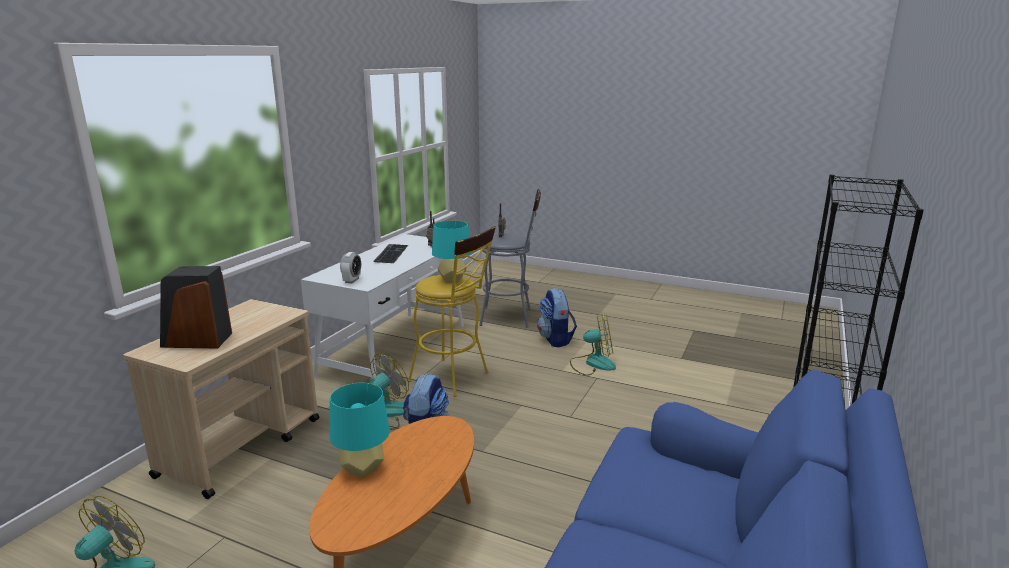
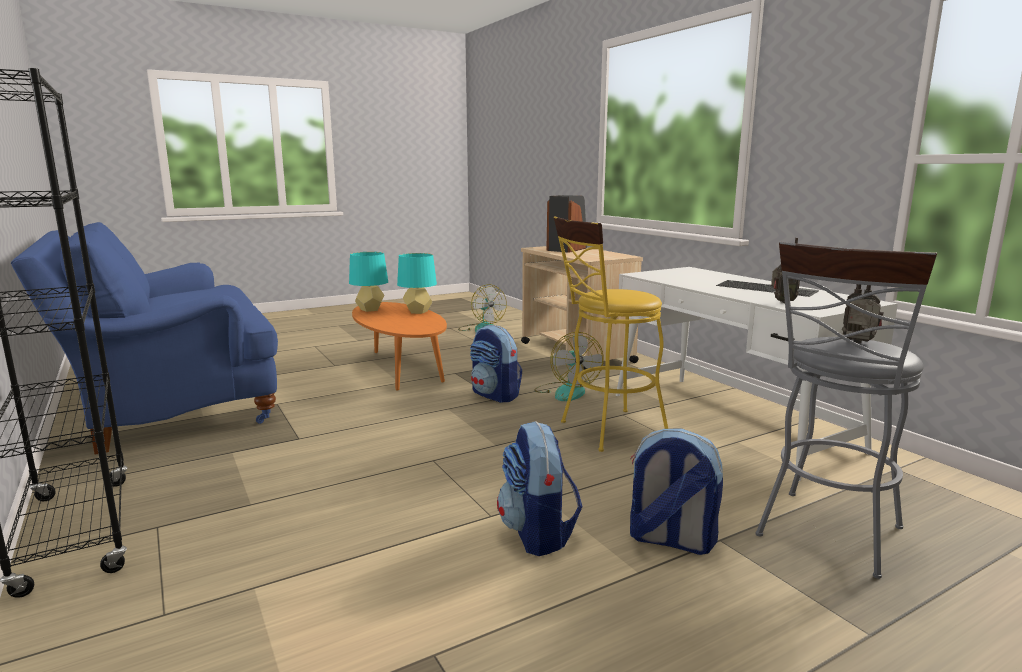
camera: 125 degrees right, 5 degrees down
(352, 280) = (662, 273): alarm clock -> none
(452, 280) = (618, 294): turquoise table lamp -> turquoise table lamp (370, 309)
(593, 363) = (538, 533): fan -> backpack

